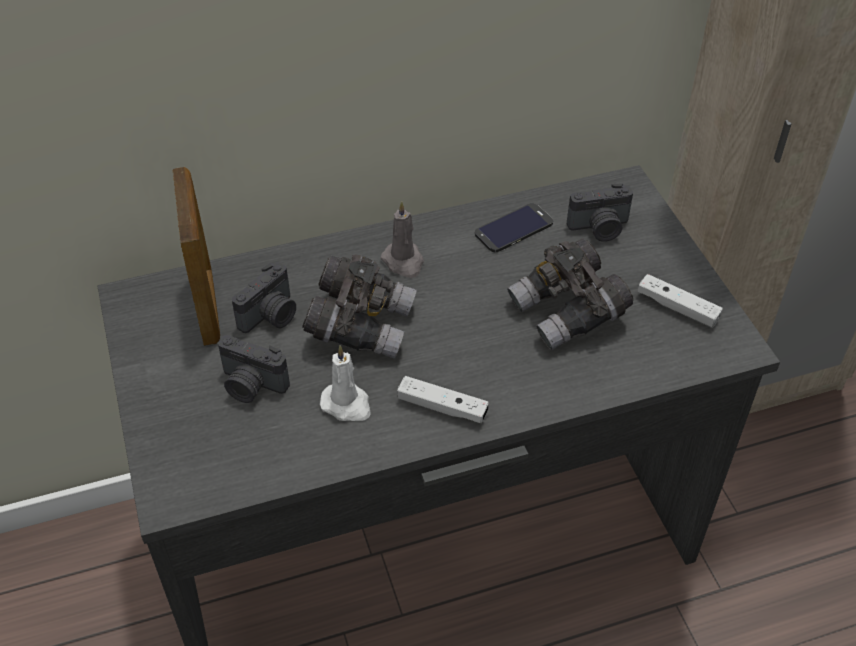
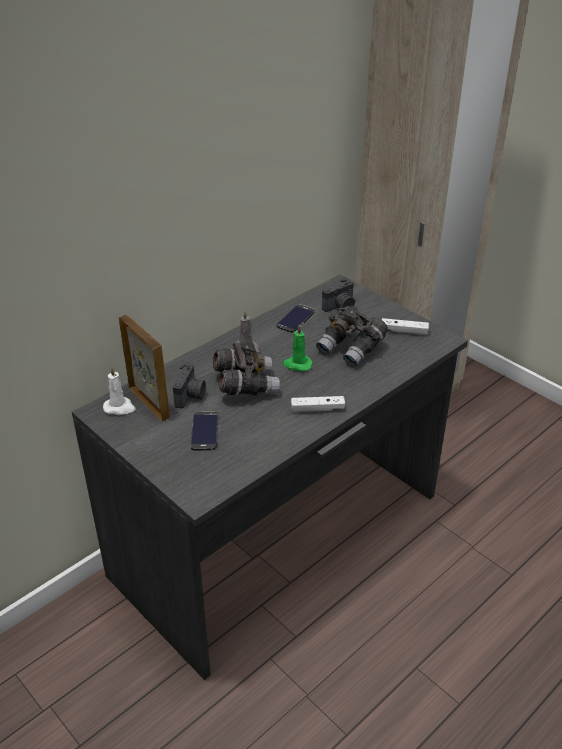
camera: 25 degrees left, 10 degrees down
(251, 386) = (204, 431): camera -> phone
(347, 405) = (265, 423): white candle -> white candle (120, 408)
(462, 314) = (297, 364): none -> green candle

